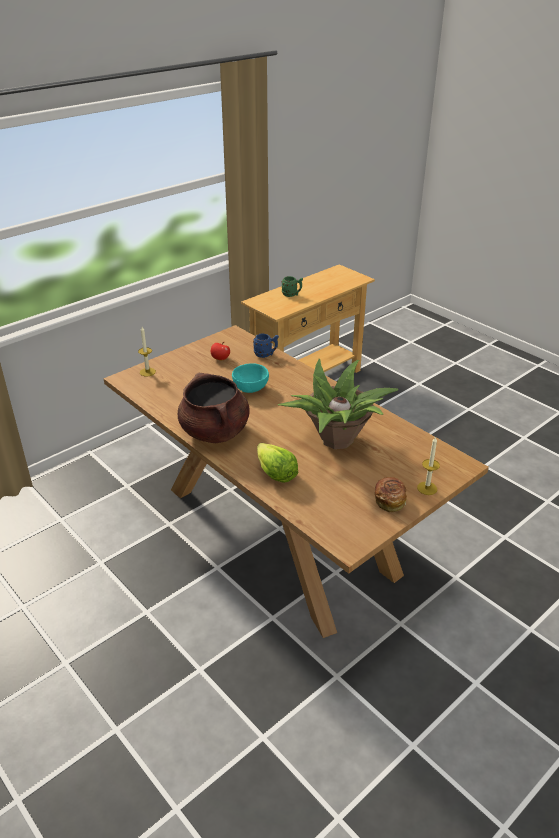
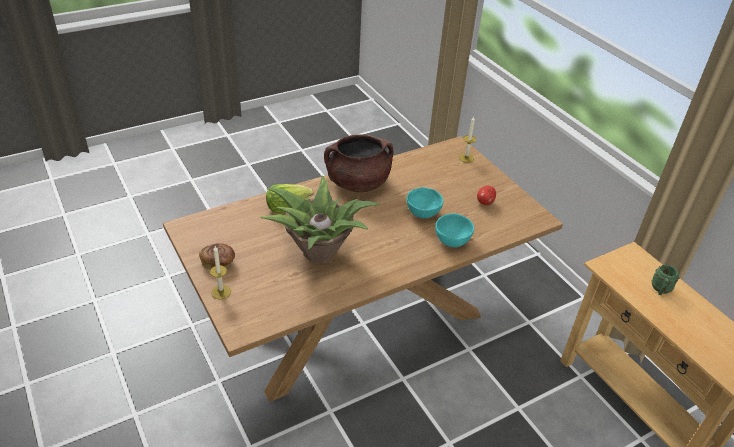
camera: 100 degrees right, 5 degrees up
(266, 354) = (490, 234): blue mug -> none
(284, 371) = (451, 241): none -> turquoise bowl

